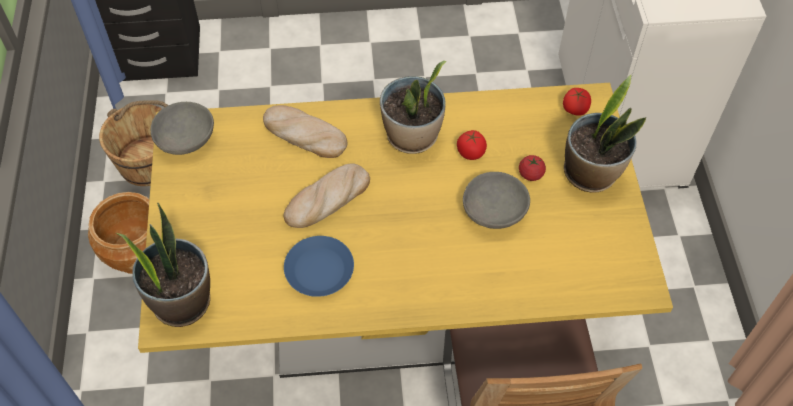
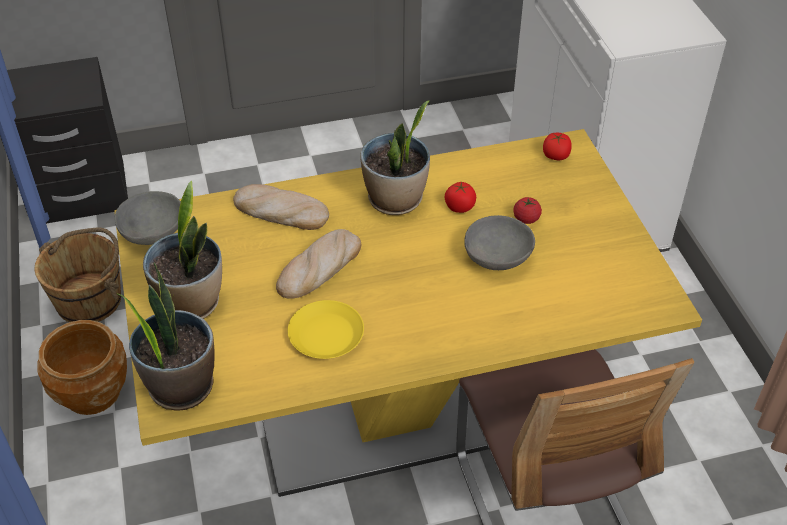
camera: 10 degrees left, 10 degrees down
(319, 269) = (326, 334): blue plate -> yellow plate
(591, 173) = (587, 210): potted plant -> potted plant (191, 303)

